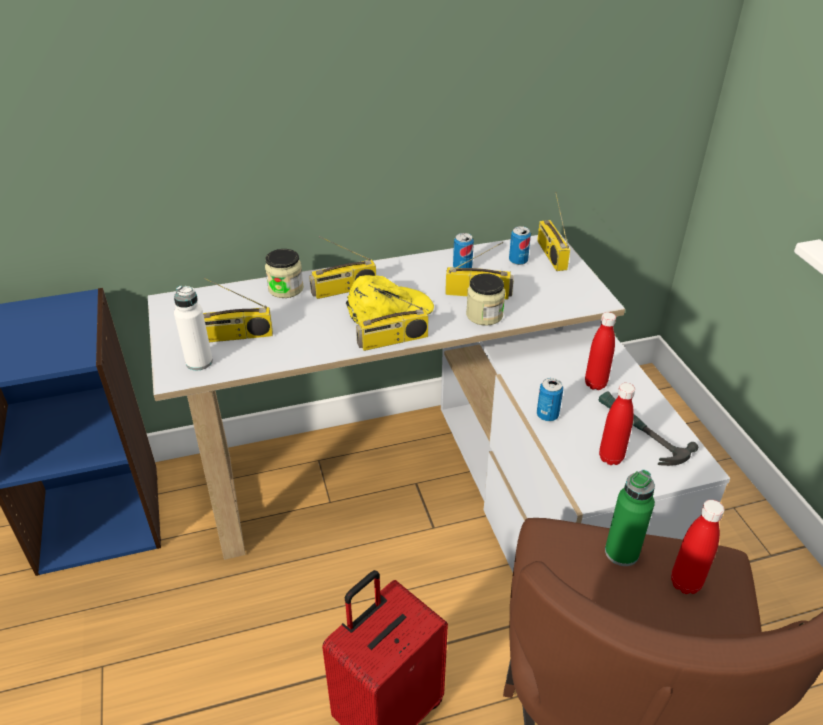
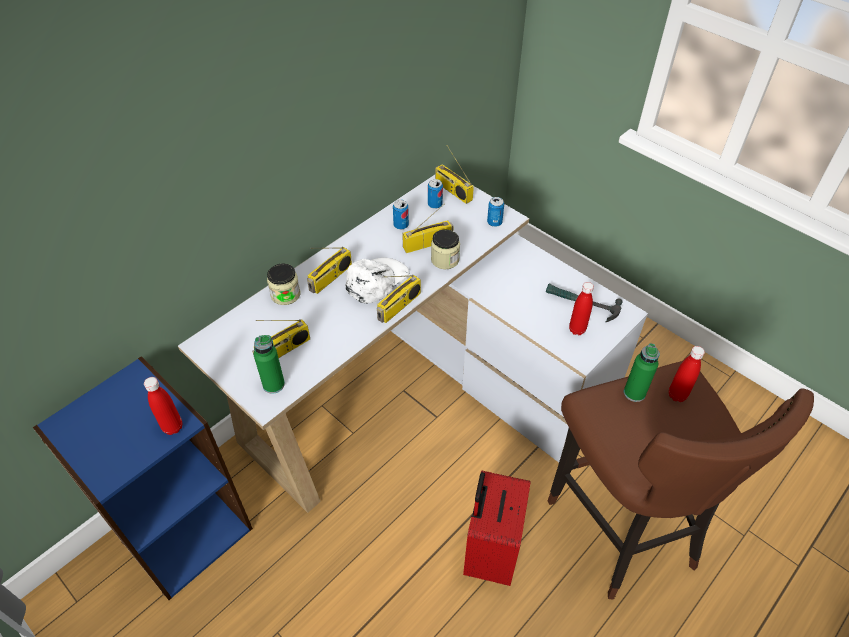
camera: 30 degrees left, 10 degrees up
(199, 362) = (273, 384): white bottle -> green bottle
(389, 308) = (376, 281): yellow cap -> white cap
(547, 415) = (521, 316): can -> can (494, 222)
(595, 384) = (534, 280): red bottle -> red bottle (173, 427)

